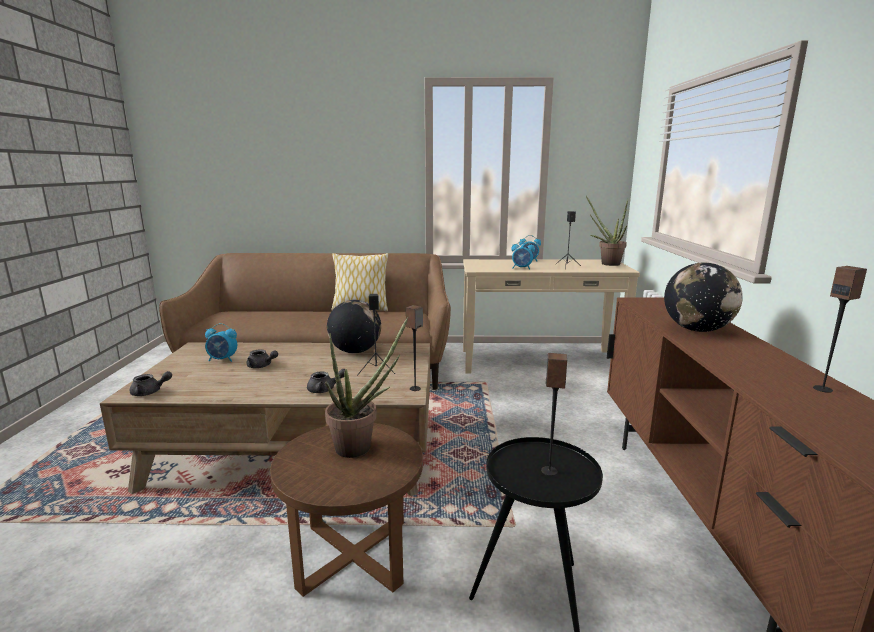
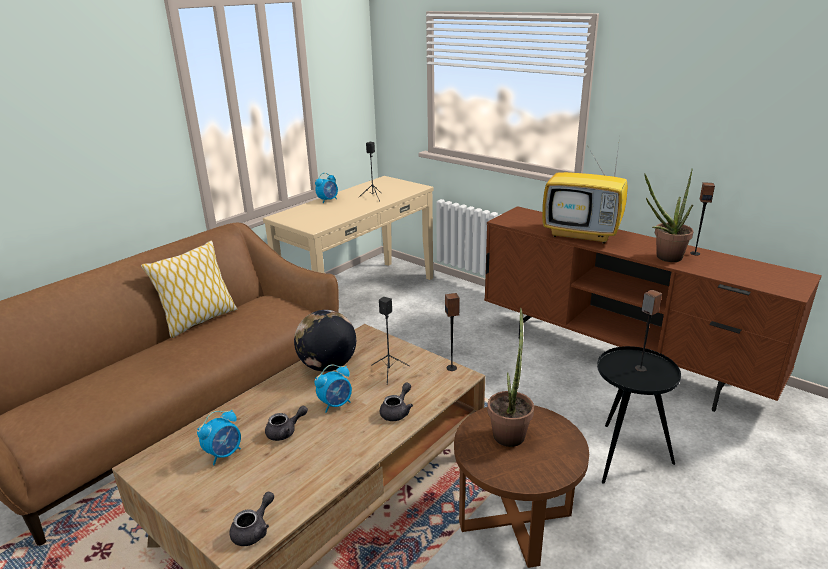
camera: 50 degrees left, 10 degrees up
(522, 268) = (346, 212): alarm clock -> alarm clock (336, 404)
(606, 263) = (391, 183): potted plant -> potted plant (664, 258)
(697, 330) = (583, 234): globe -> television

